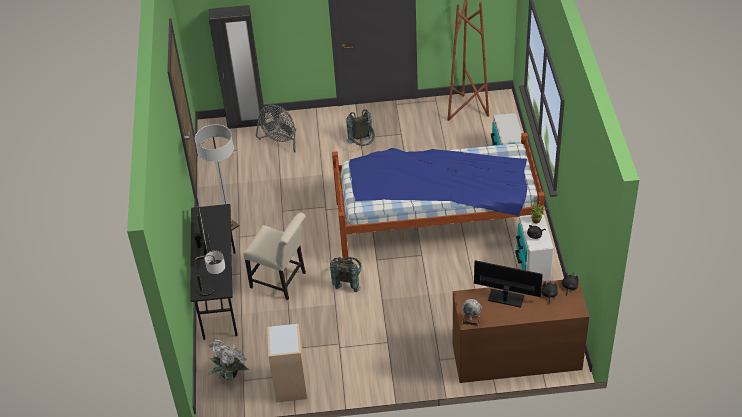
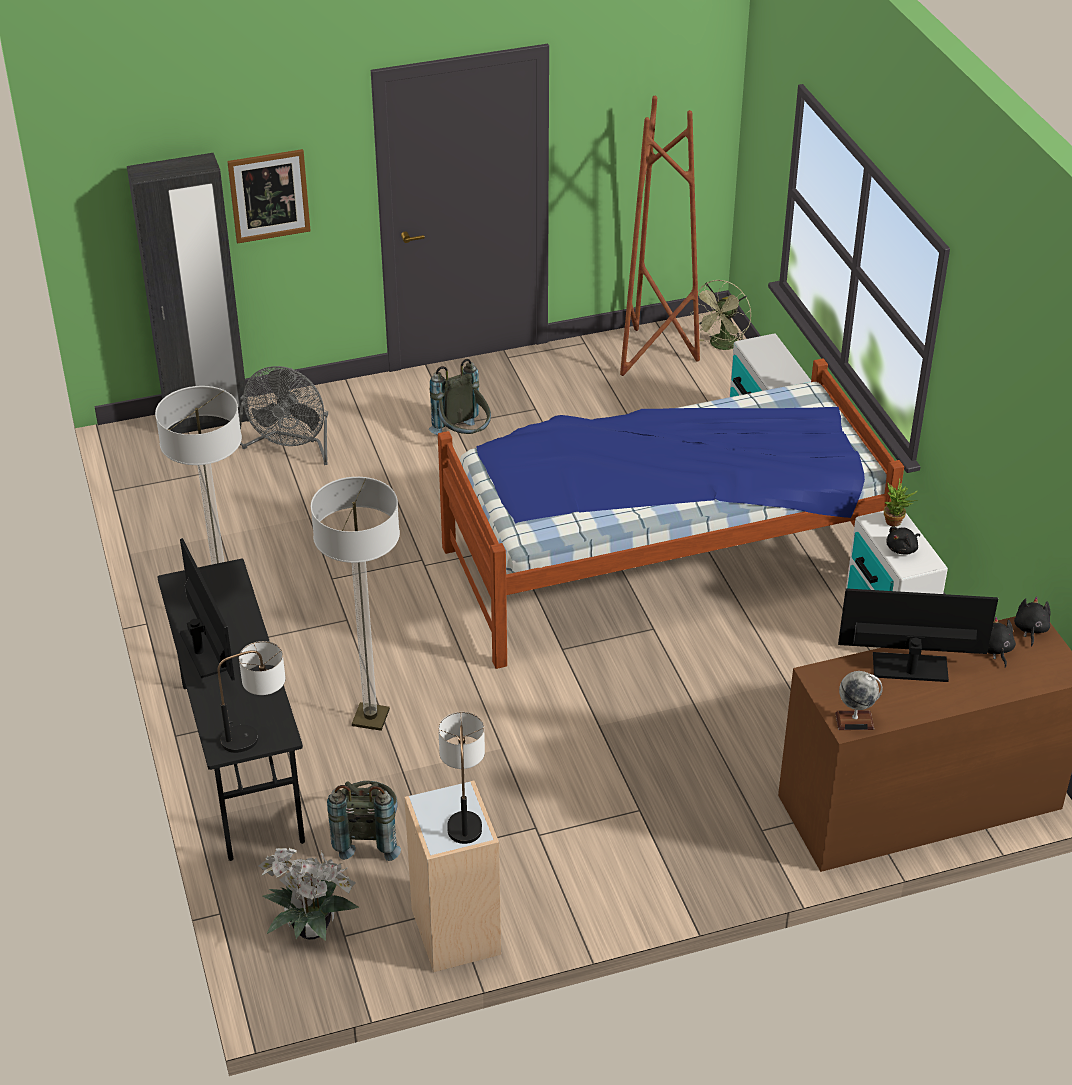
camera: 15 degrees left, 5 degrees down
(277, 24) = (269, 196): none -> picture
(281, 281) = (370, 718): beige chair -> floor lamp
(289, 338) = (464, 813): none -> table lamp
(348, 281) = (515, 698): grey backpack -> grey backpack (367, 837)
(502, 109) = (721, 346): none -> green fan

